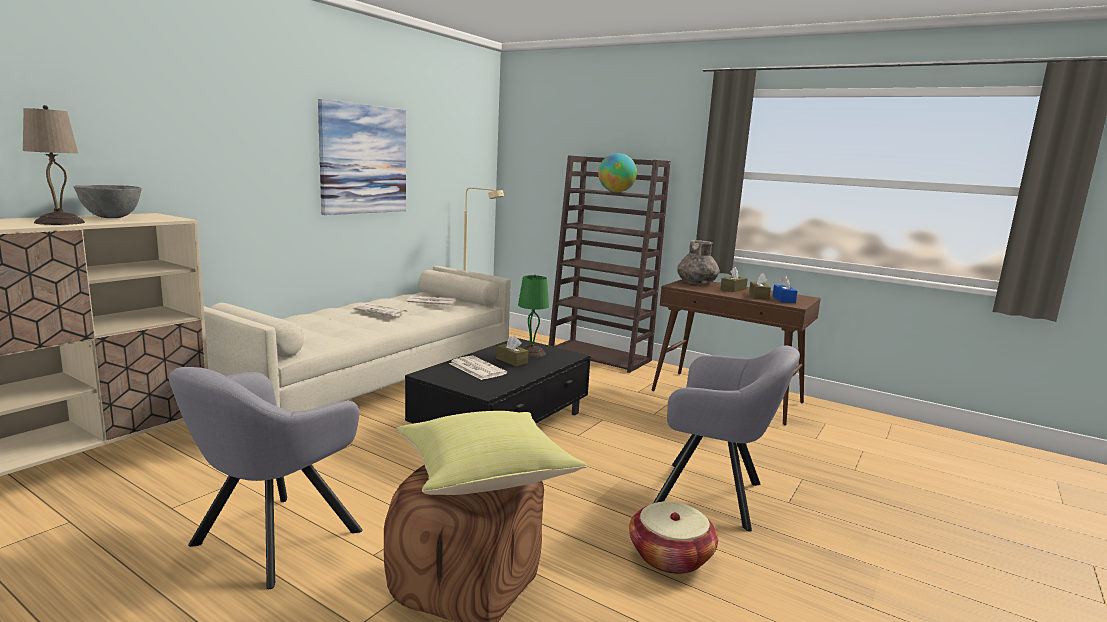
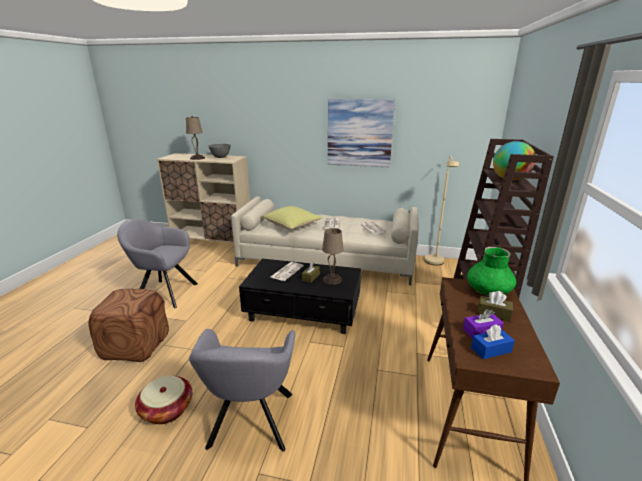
camera: 70 degrees right, 10 degrees up
(486, 476) = (126, 304): yellow pillow -> yellow pillow (292, 226)
(531, 353) = (332, 279): green table lamp -> beige table lamp
(697, 283) = (488, 291): grey vase -> green vase
(758, 296) = (481, 331): brown tissue box -> purple tissue box

